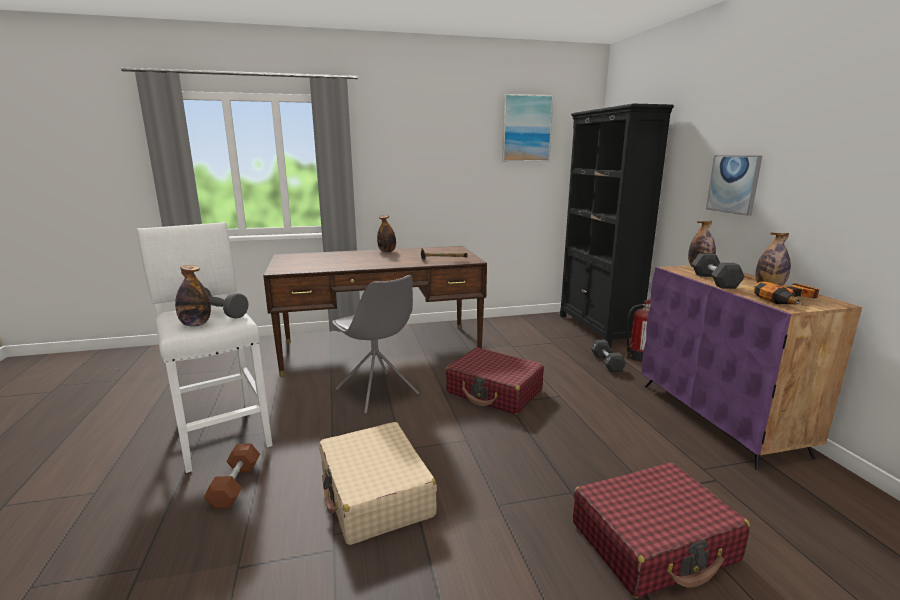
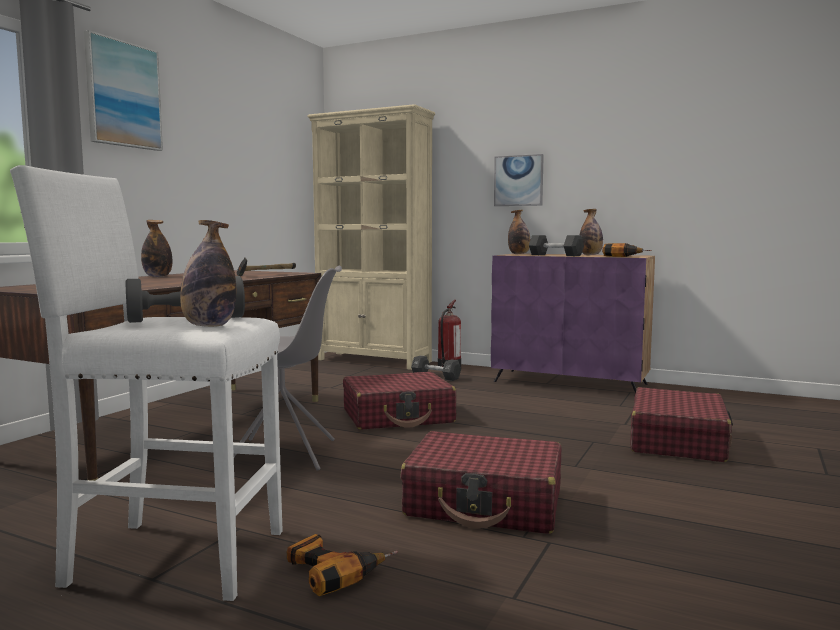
camera: 50 degrees left, 10 degrees down
(235, 485) = (335, 570): brown dumbbell -> power drill
(375, 494) = (485, 503): beige suitcase -> red suitcase
(526, 128) = (265, 125): picture -> picture (123, 94)
(597, 329) = (374, 361): black bookcase -> beige bookcase

